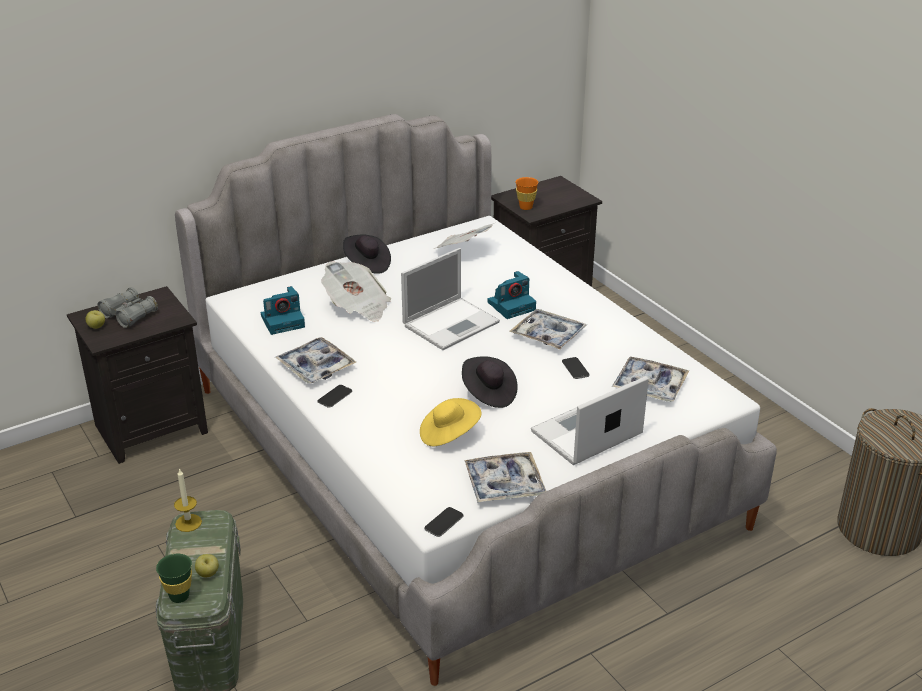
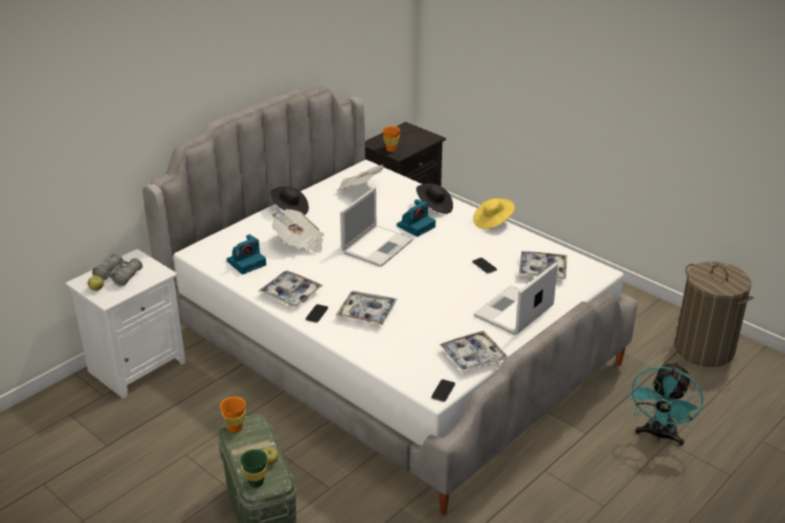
camera: 15 degrees left, 0 degrees up
(152, 427) = (137, 365): black nightstand -> white nightstand
(188, 523) = (235, 428): candle -> orange cup
(448, 434) = (416, 328): yellow hat -> yellow hat (493, 222)
(488, 393) = (430, 294): black hat -> black hat (434, 207)
(548, 335) = (453, 244): tray -> tray (367, 312)
(768, 636) = (659, 435): none -> turquoise fan

